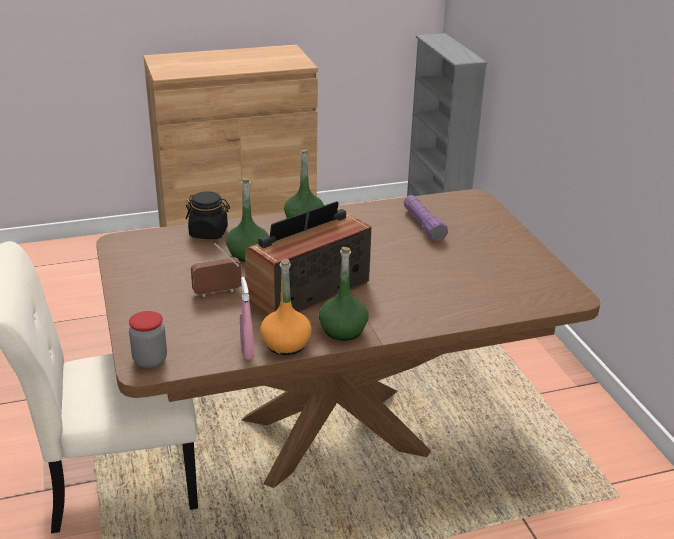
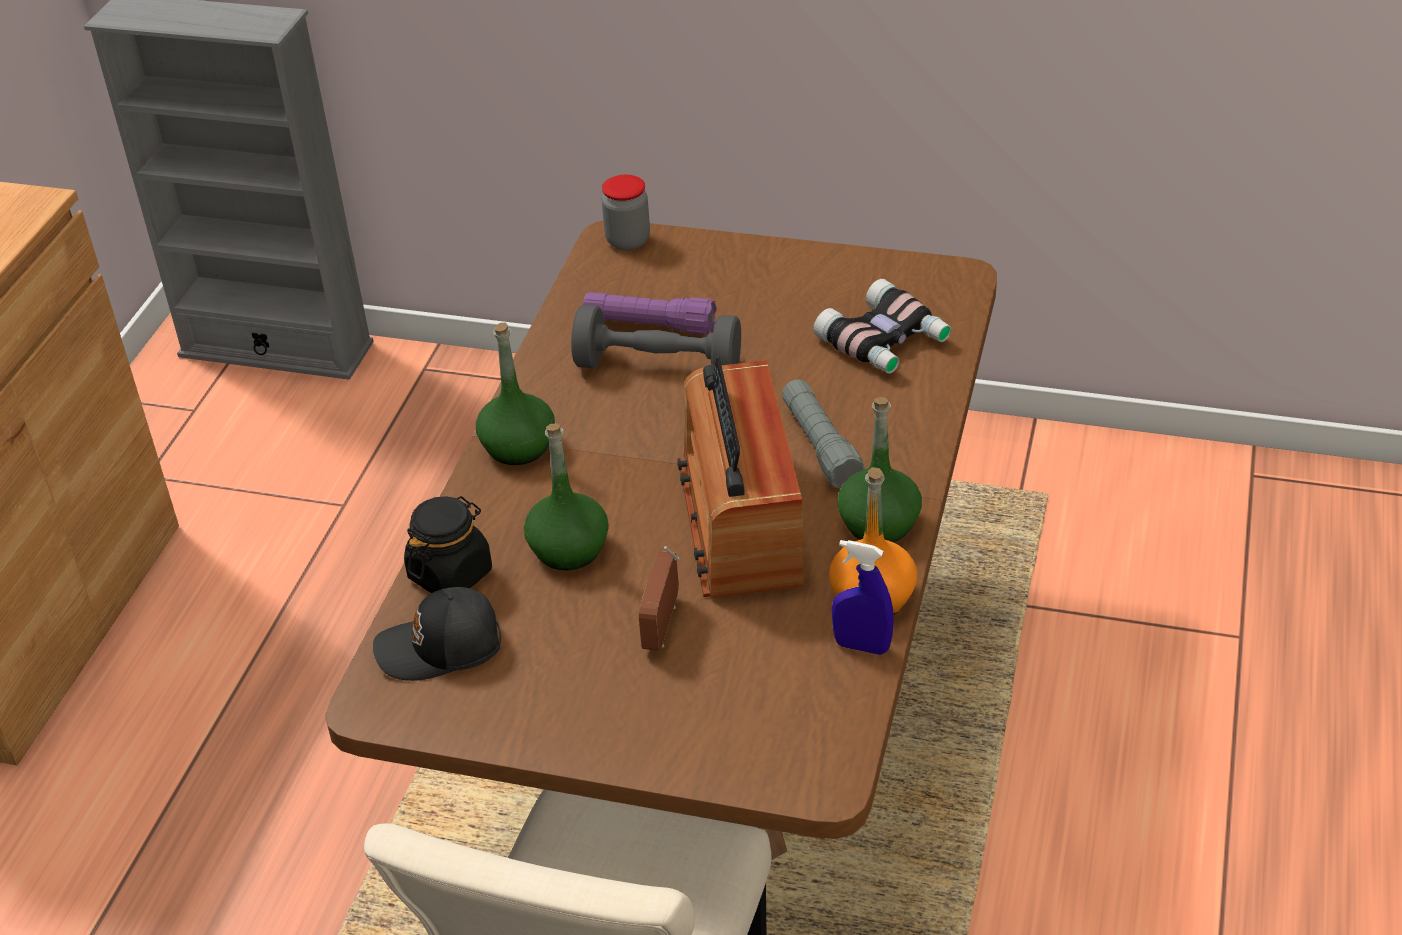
camera: 55 degrees left, 10 degrees up
(150, 360) = (806, 767): jar -> jar (628, 241)
(162, 245) = (441, 648): none -> black cap
(247, 351) = (862, 646): pink spray bottle -> blue spray bottle
(385, 296) = (820, 446): none -> grey flashlight
(396, 236) = (658, 366): none -> grey dumbbell
(490, 290) = (885, 342): none -> binoculars

